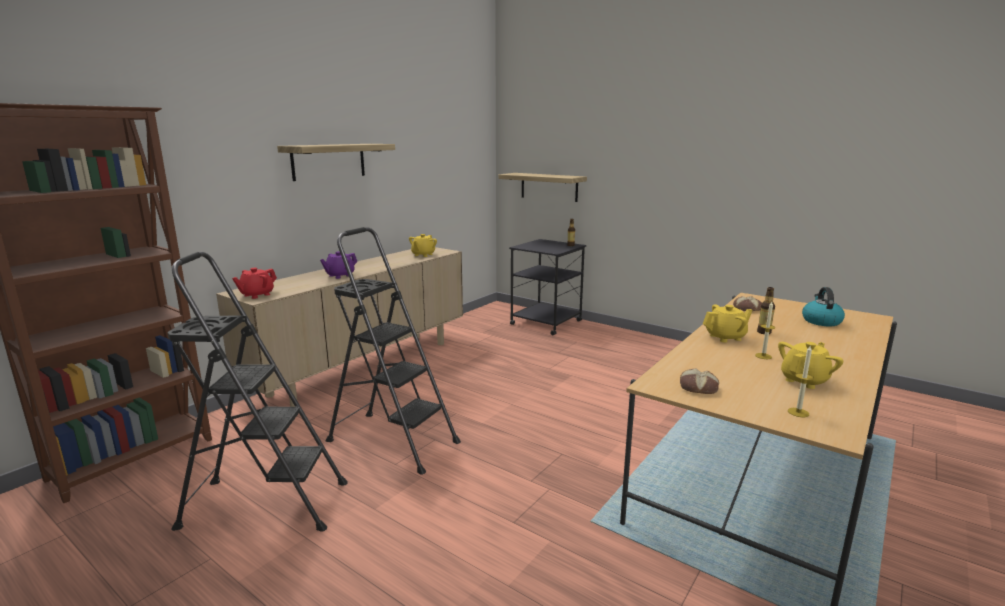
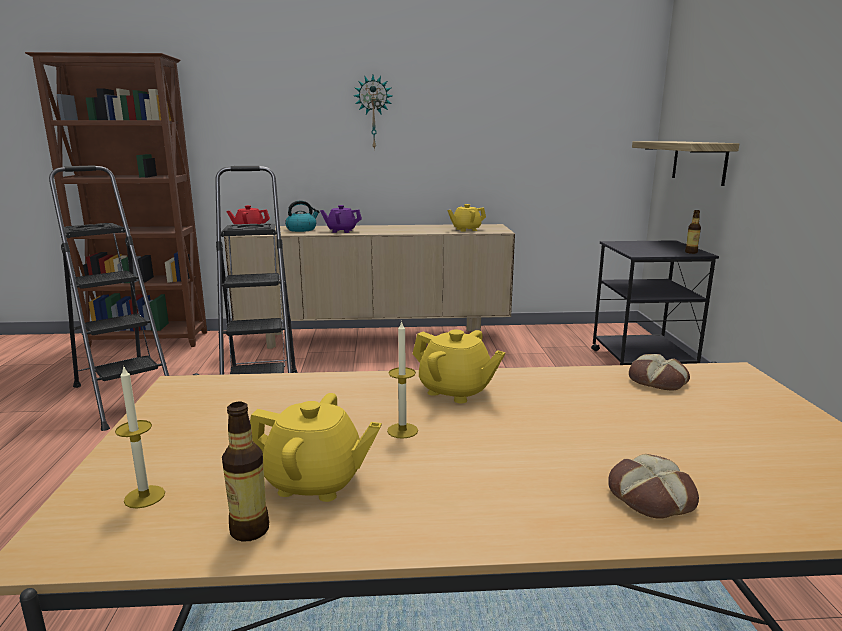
camera: 50 degrees right, 0 degrees up
(329, 161) = (373, 112): shelf -> wall clock
(698, 387) = (196, 410): bread -> bread (649, 497)
(764, 332) = (539, 412): bottle -> bottle (249, 530)
(821, 321) = (733, 451): kettle -> kettle (302, 229)

